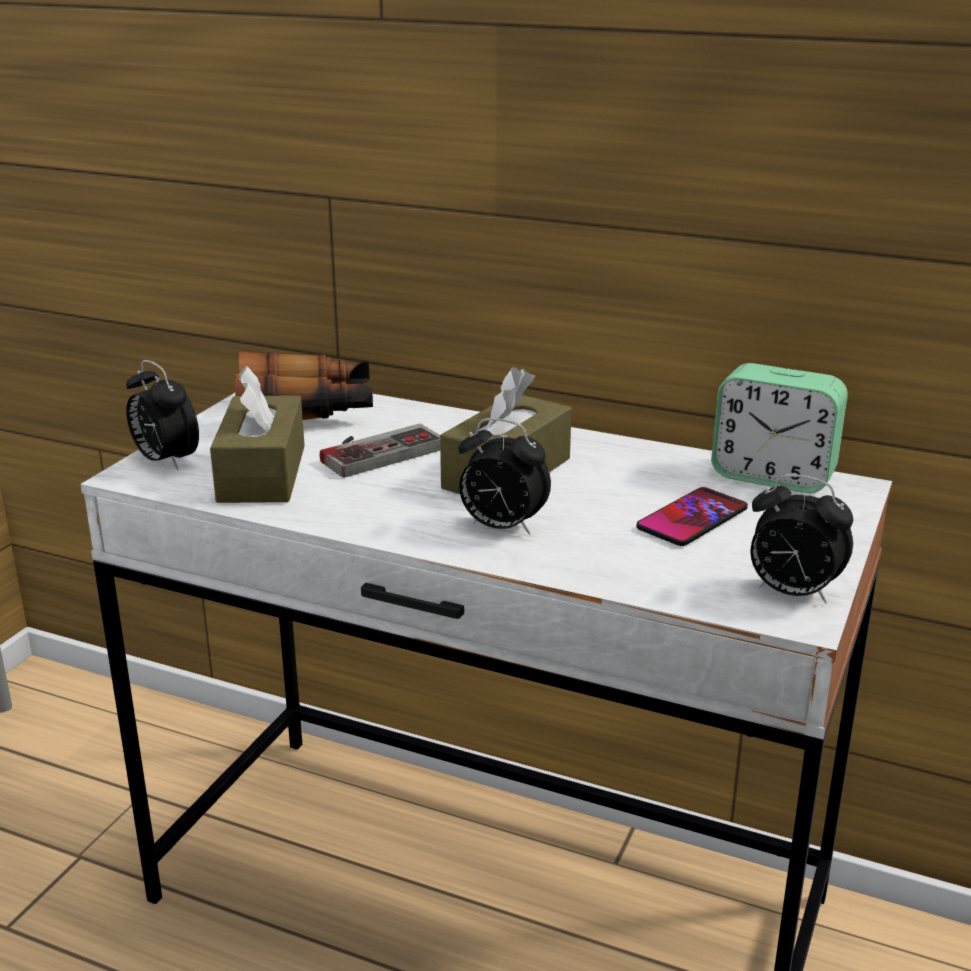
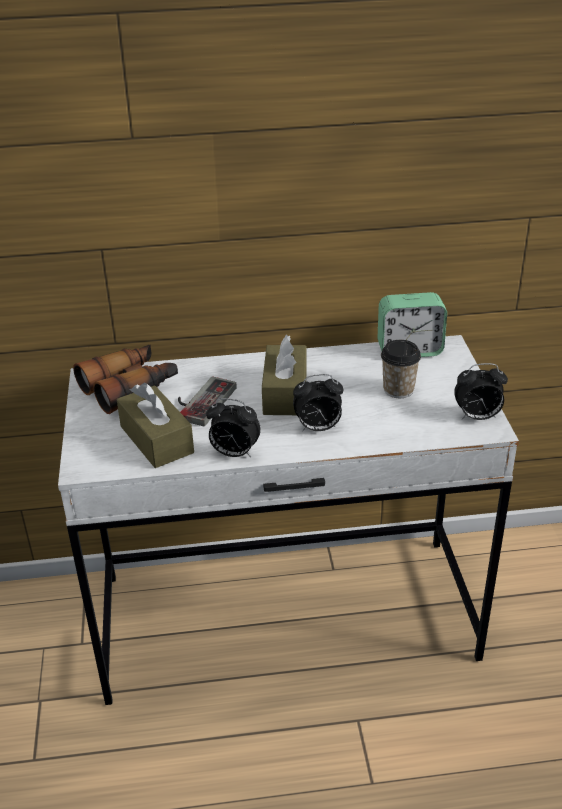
camera: 30 degrees left, 10 degrees up
(165, 461) = (90, 451): alarm clock -> alarm clock (234, 453)
(692, 519) = (398, 390): phone -> cup

